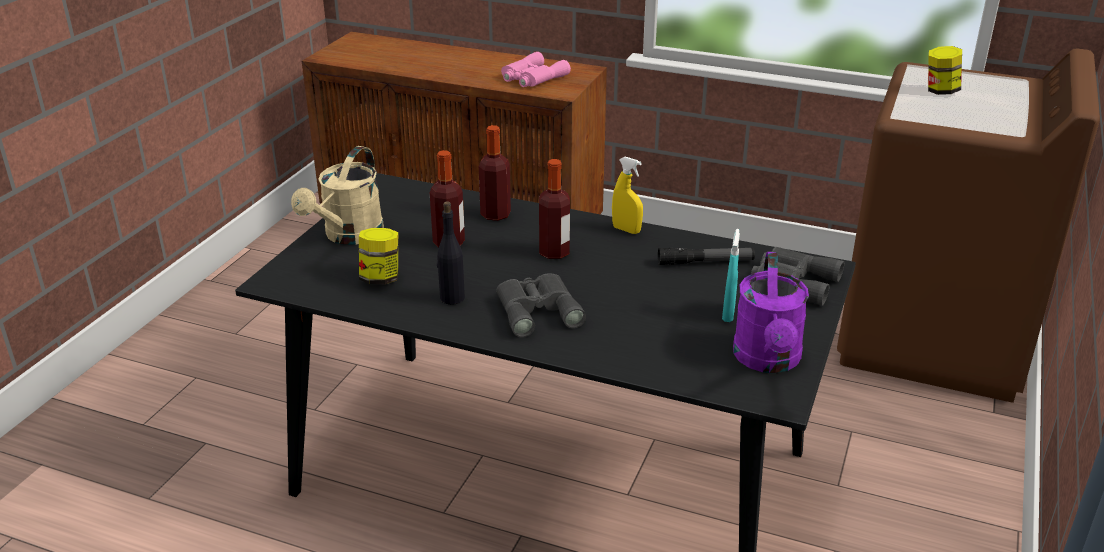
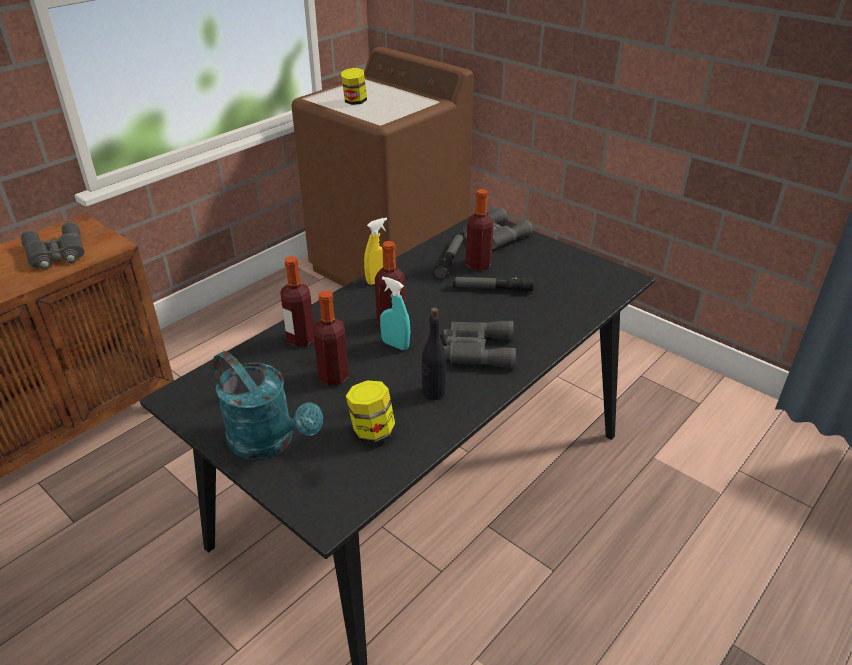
camera: 70 degrees left, 5 degrees up
(348, 236) = (269, 442): beige watering can -> turquoise watering can
(532, 78) = (55, 254): pink binoculars -> grey binoculars
(666, 300) = (492, 289): none -> flashlight
(713, 282) = (478, 264): none -> bottle
(728, 314) = (522, 270): turquoise spray bottle -> turquoise spray bottle (395, 345)
(768, 361) = (584, 271): purple watering can -> none

